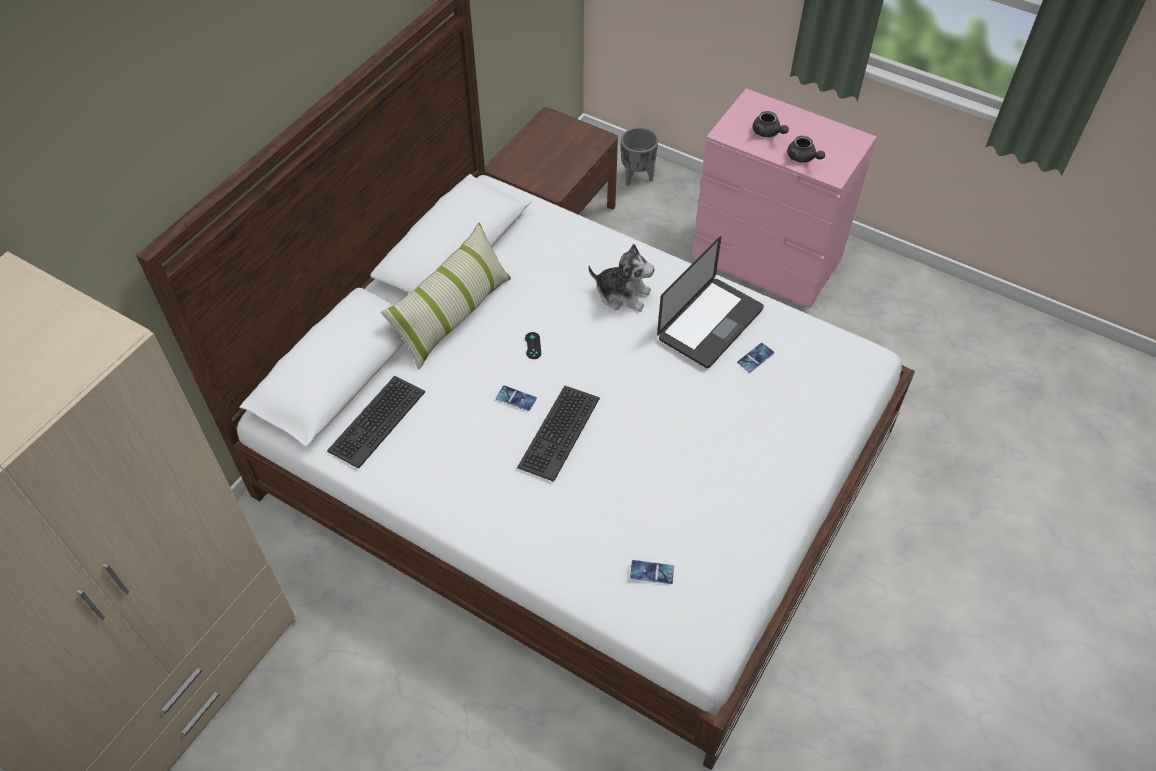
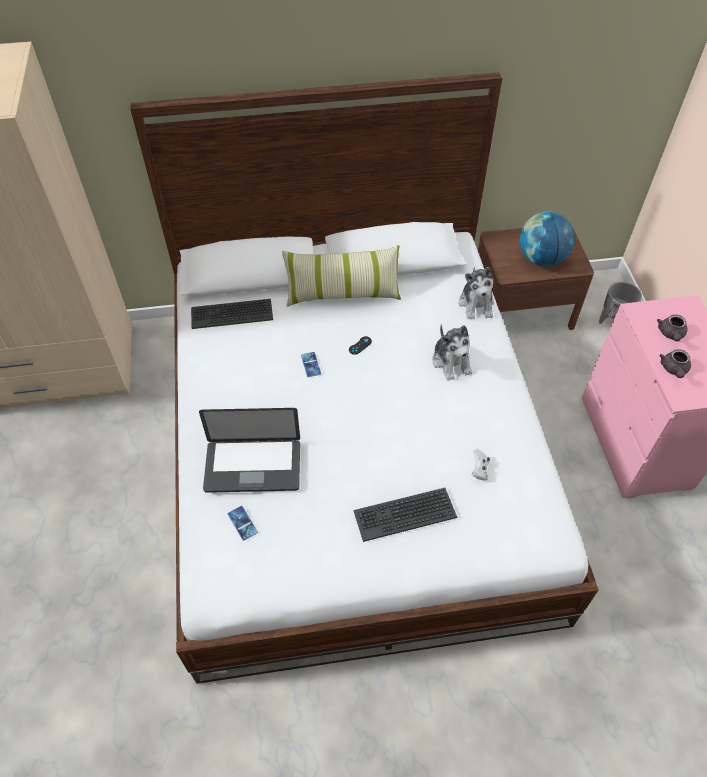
camera: 50 degrees right, 0 degrees up
(558, 432) = (305, 402): keyboard -> keyboard (404, 513)
(562, 154) = (541, 258): none -> globe
(576, 230) = (476, 304): none -> plush toy
(710, 324) = (479, 425): laptop -> laptop (253, 466)
(755, 357) = (479, 470): phone -> white game controller

